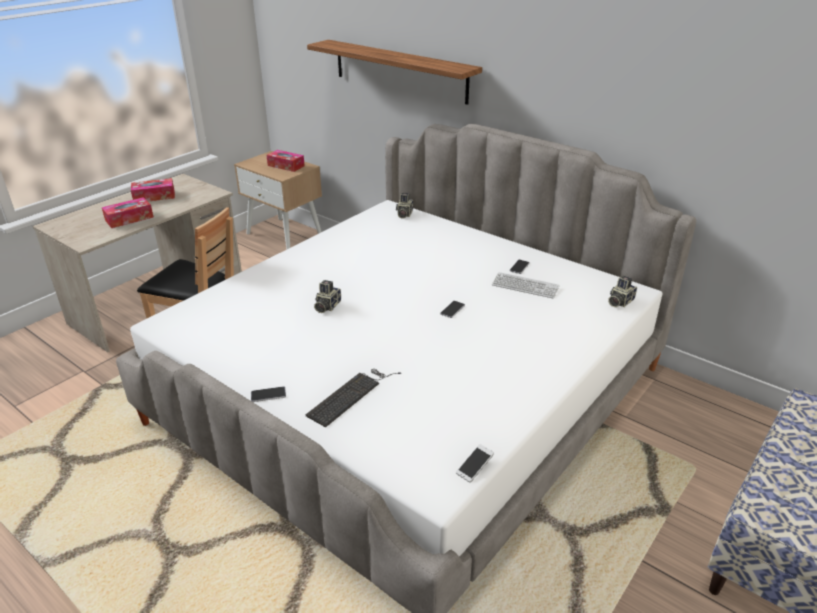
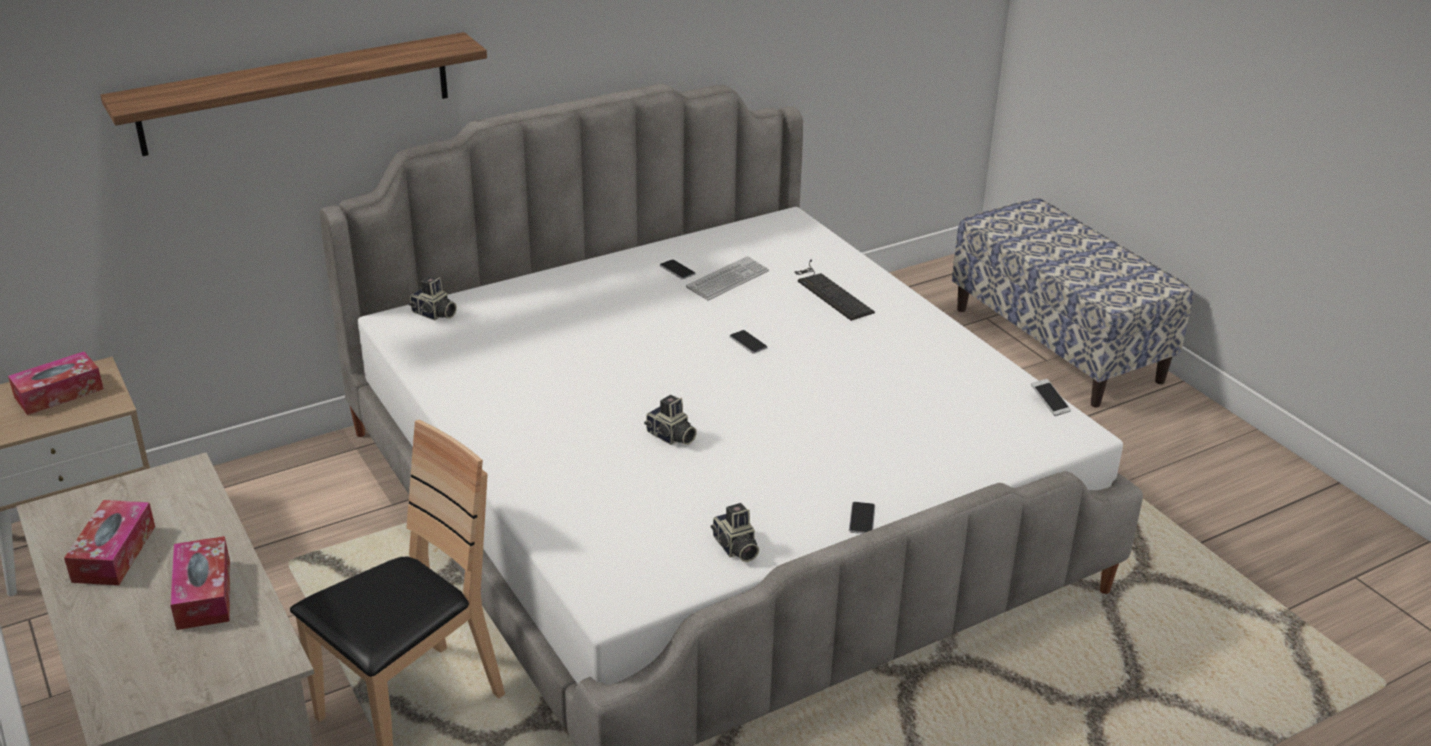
camera: 70 degrees left, 0 degrees up
(351, 394) = (892, 454): keyboard -> keyboard (829, 291)
(619, 301) = (803, 235): camera -> camera (735, 548)

